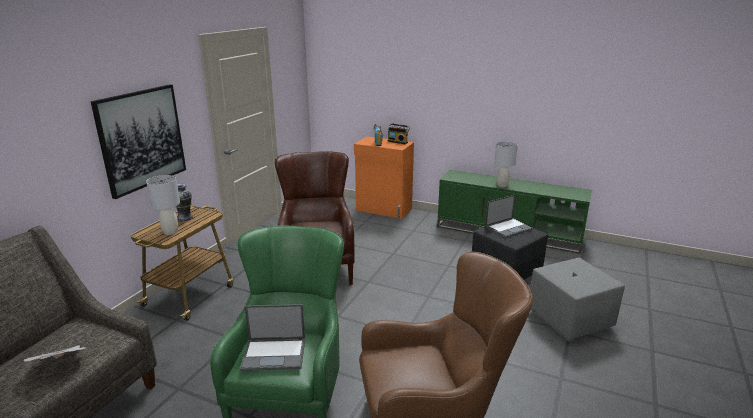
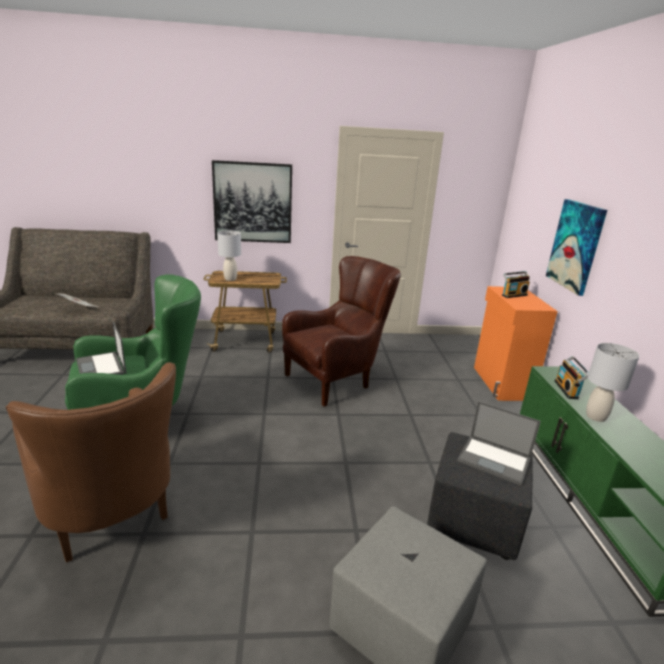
camera: 60 degrees right, 0 degrees up
(185, 218) = (257, 277): vase -> none
(398, 142) = (539, 303): radio -> radio (567, 390)
(413, 96) = (575, 246): none -> picture

